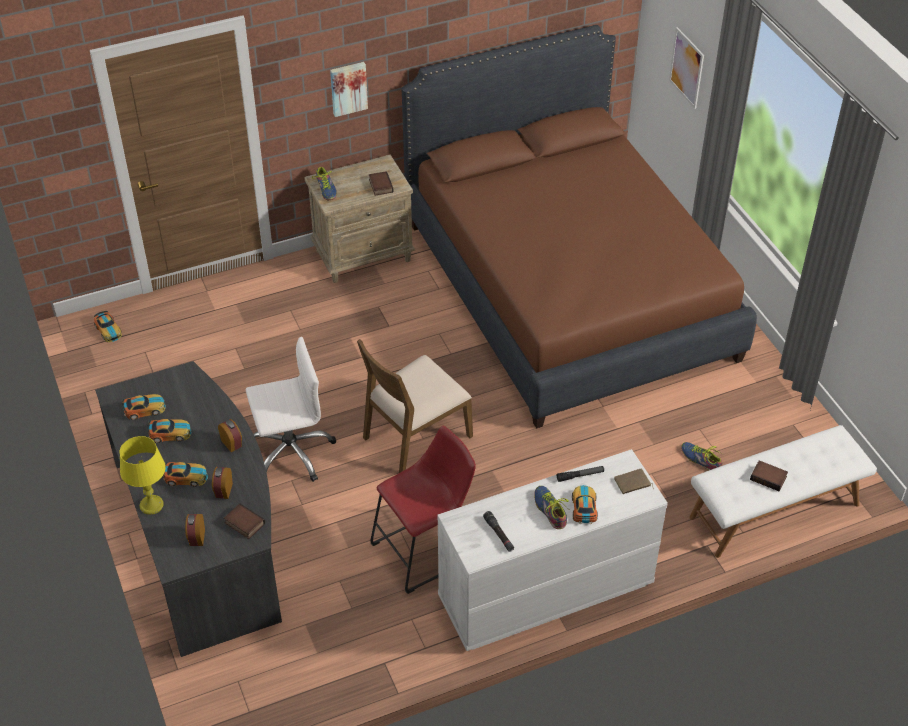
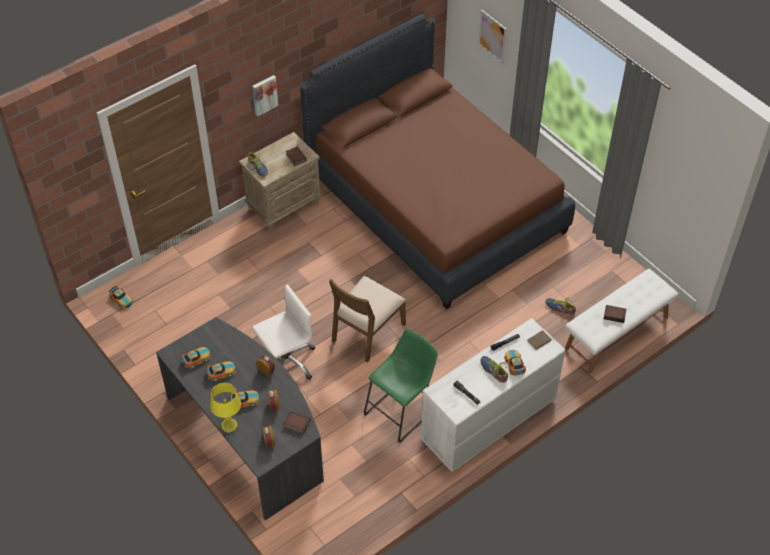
camera: 15 degrees left, 5 degrees up
(426, 551) = (402, 411): red stool -> green stool

